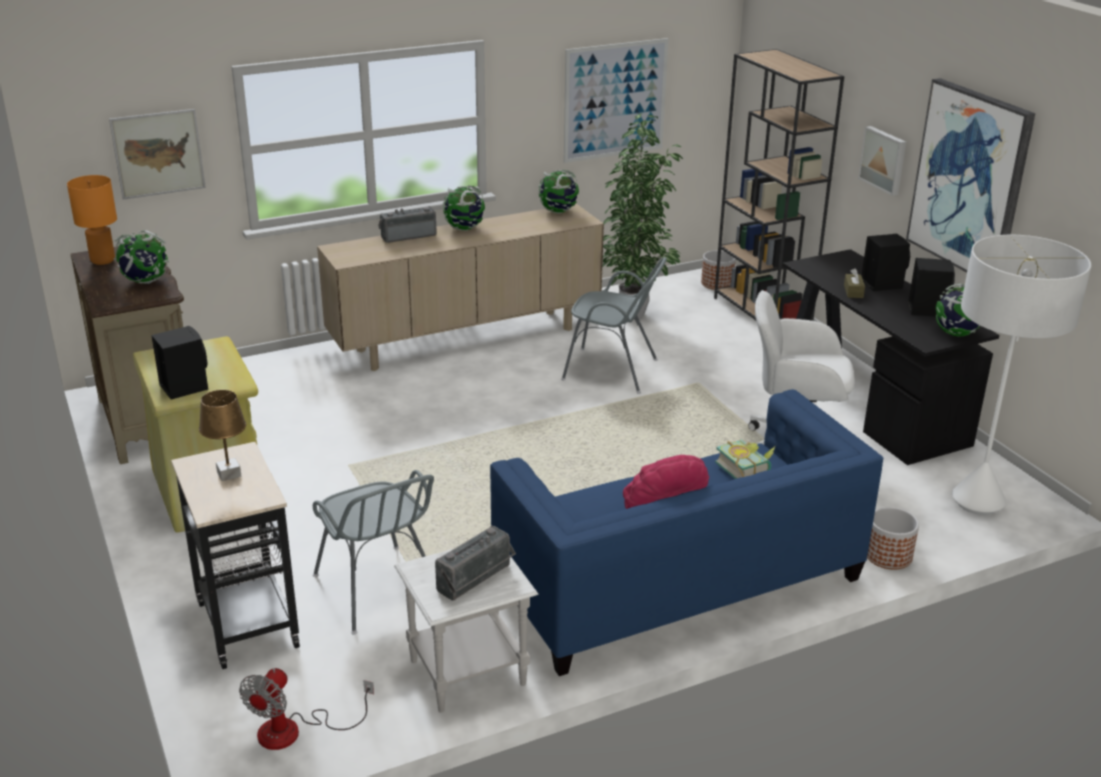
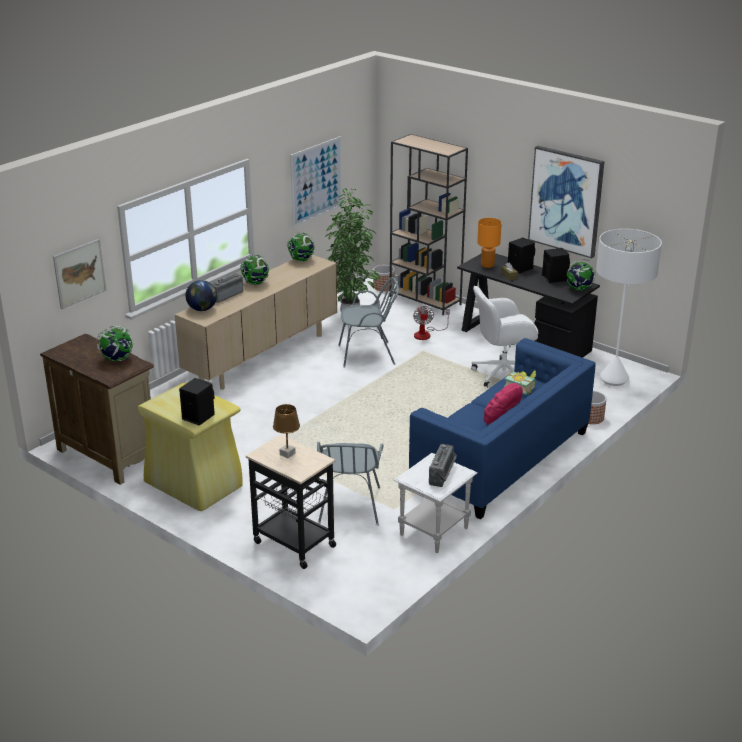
camera: 25 degrees left, 0 degrees up
(103, 262) = (72, 353): orange table lamp -> orange table lamp (487, 266)
(294, 731) = (372, 584): fan -> fan (426, 334)
(358, 247) = (202, 309): none -> globe
(379, 591) = (350, 507): grey chair -> grey chair turned 60 degrees clockwise
(884, 160) = (503, 195): picture -> none

